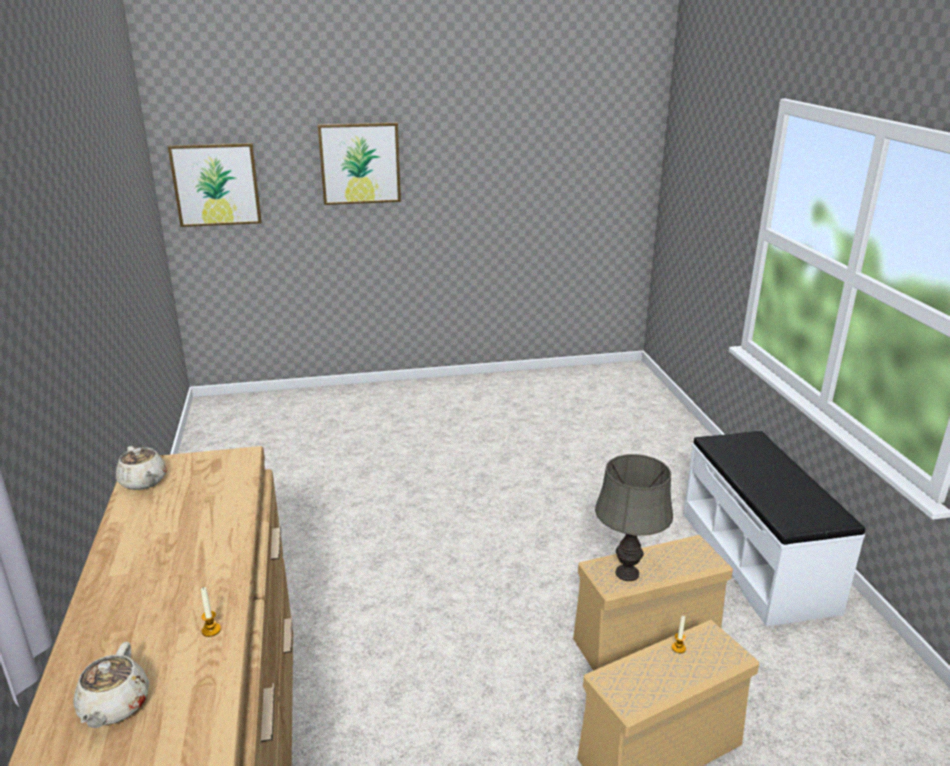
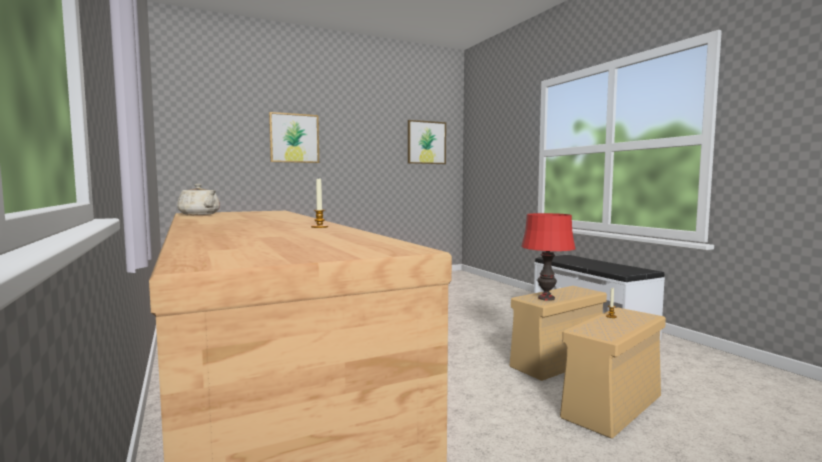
camera: 15 degrees left, 20 degrees down
(114, 707) = (259, 238): beige teapot -> none
(216, 184) = (199, 144): picture -> picture (426, 142)
(627, 573) = (546, 298): grey table lamp -> red table lamp

